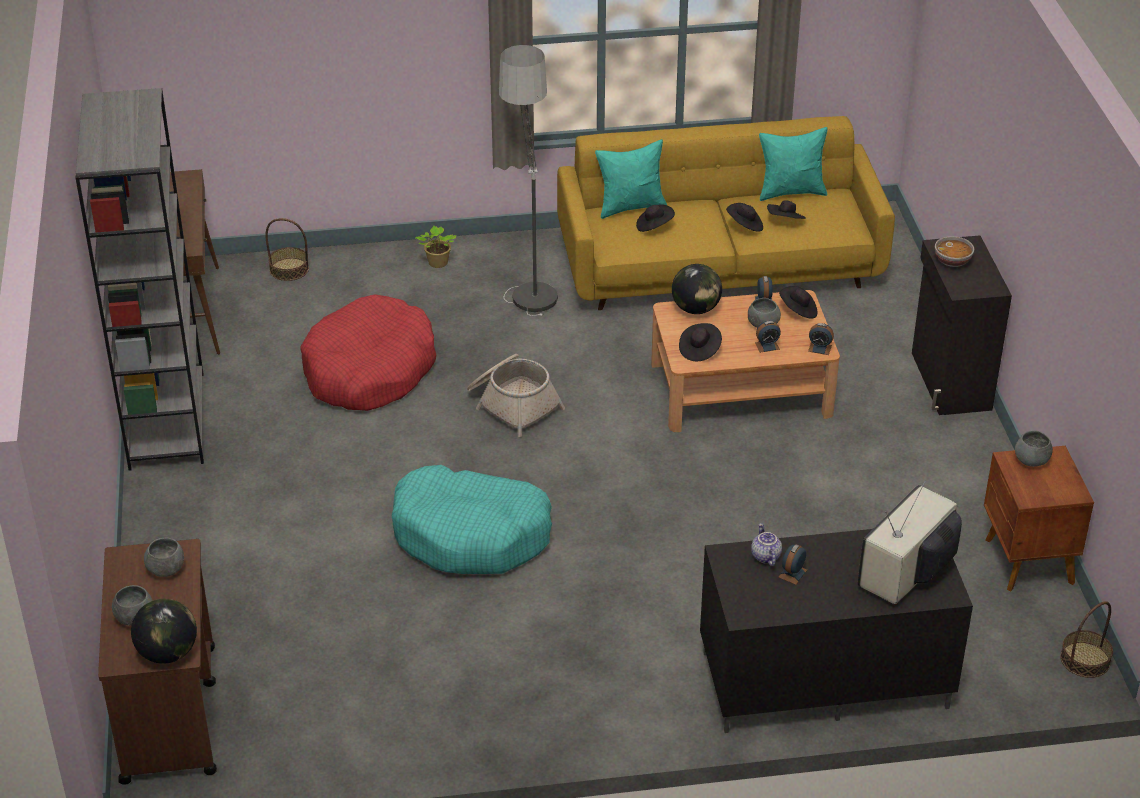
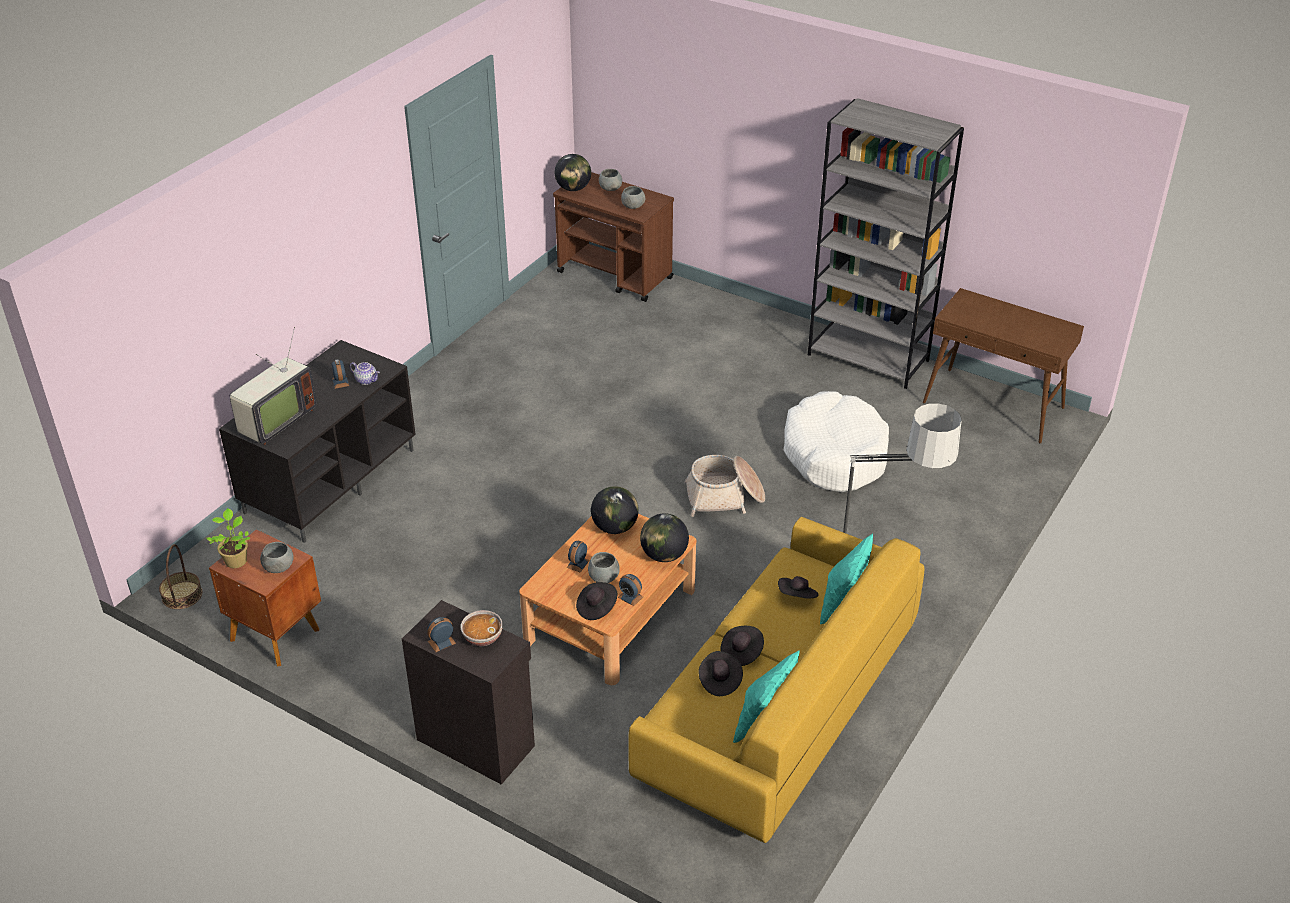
camera: 130 degrees right, 0 degrees up
(289, 269) = (1007, 474): basket -> none
(369, 370) = (834, 454): red dog bed -> white dog bed
(437, 263) = (944, 549): potted plant -> potted plant (236, 560)
(471, 535) = (619, 418): turquoise dog bed -> none
(699, 350) = (615, 527): black hat -> globe
(820, 348) = (541, 589): alarm clock -> alarm clock (441, 642)
(909, 573) = (274, 422): television -> television turned 45 degrees clockwise

